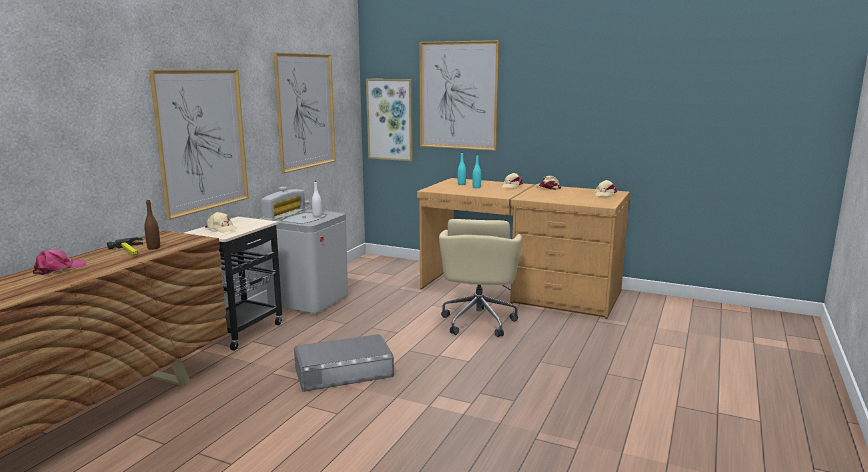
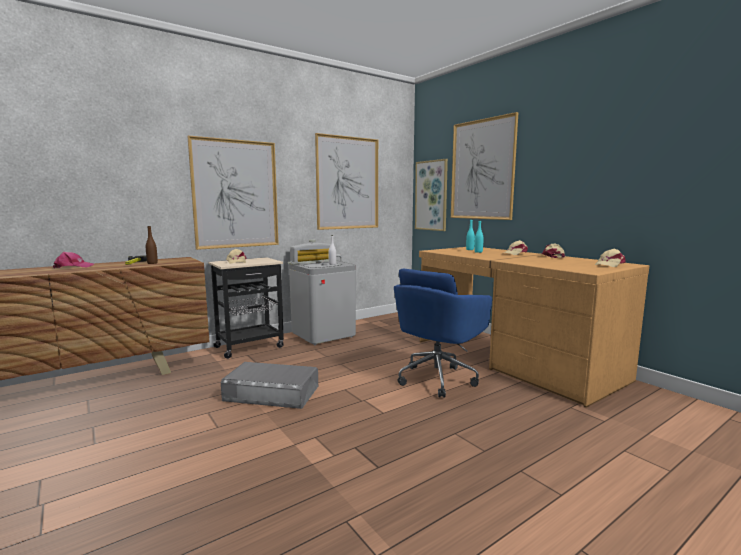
camera: 30 degrees right, 5 degrees down
(478, 321) = (438, 378): beige office chair -> blue office chair

